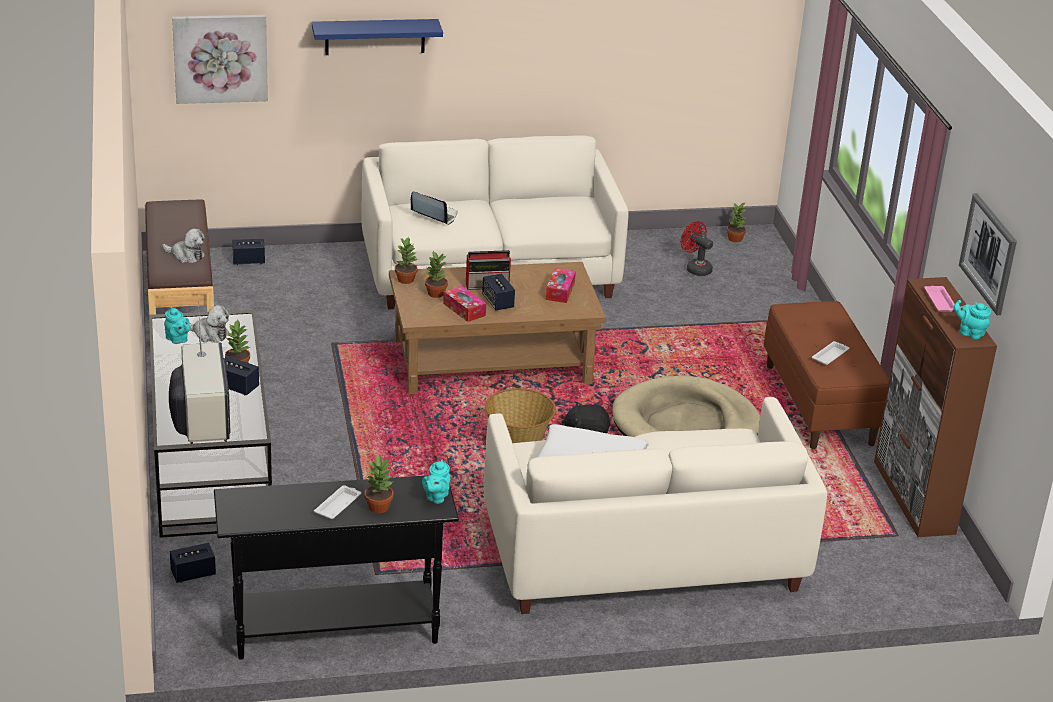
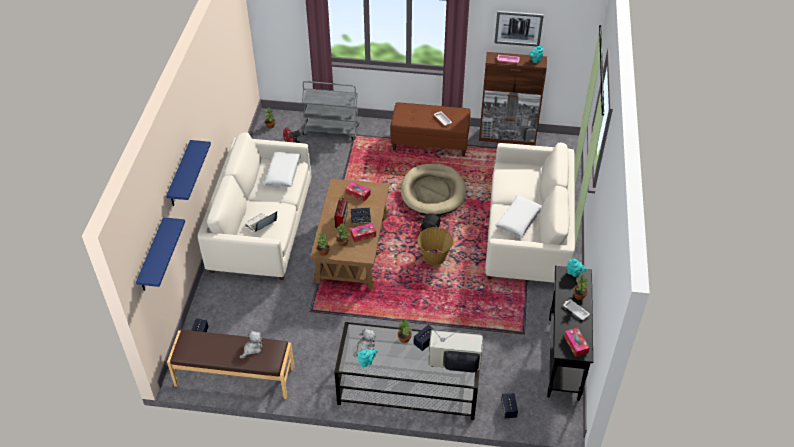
camera: 70 degrees left, 15 degrees up
(220, 58) = (152, 256): picture -> blue shelf
(253, 511) = (575, 344): none -> tissue box
(561, 216) = (283, 173): none -> white pillow
(771, 297) = (332, 130): none -> grey cart

